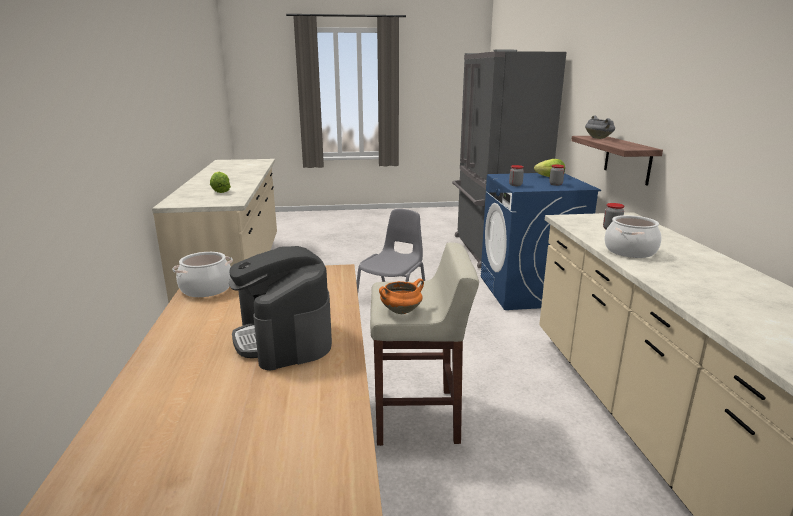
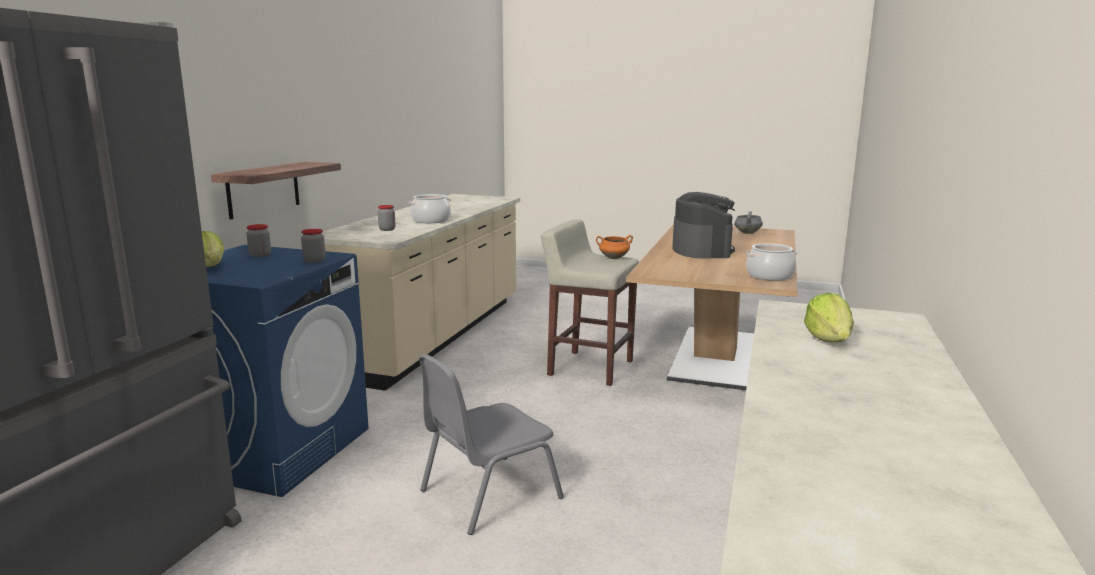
camera: 155 degrees left, 5 degrees down
(599, 138) = (258, 171): grey cooking pot -> grey cooking pot (747, 233)

